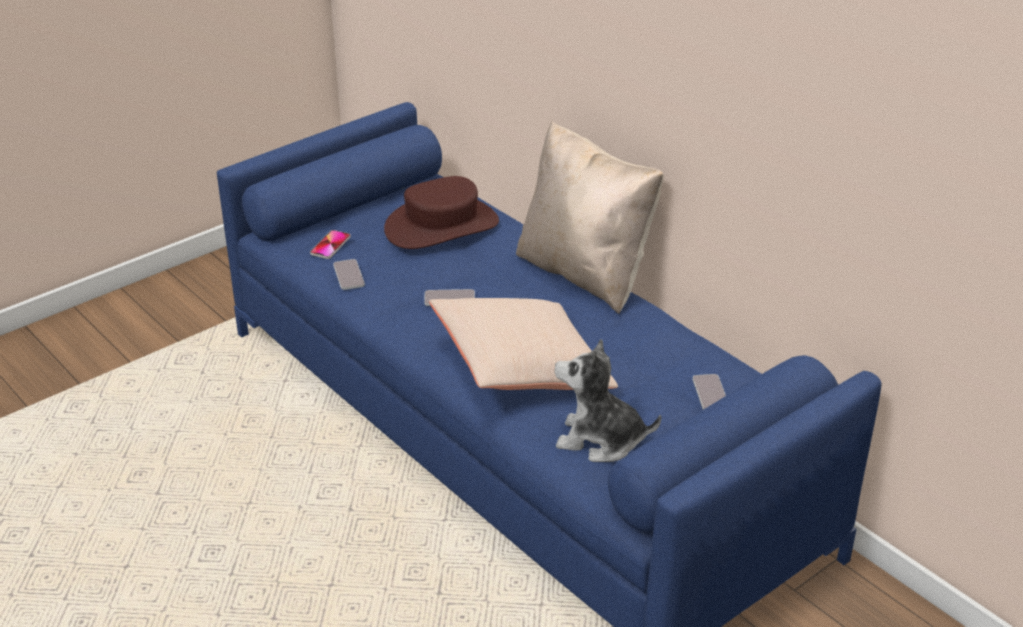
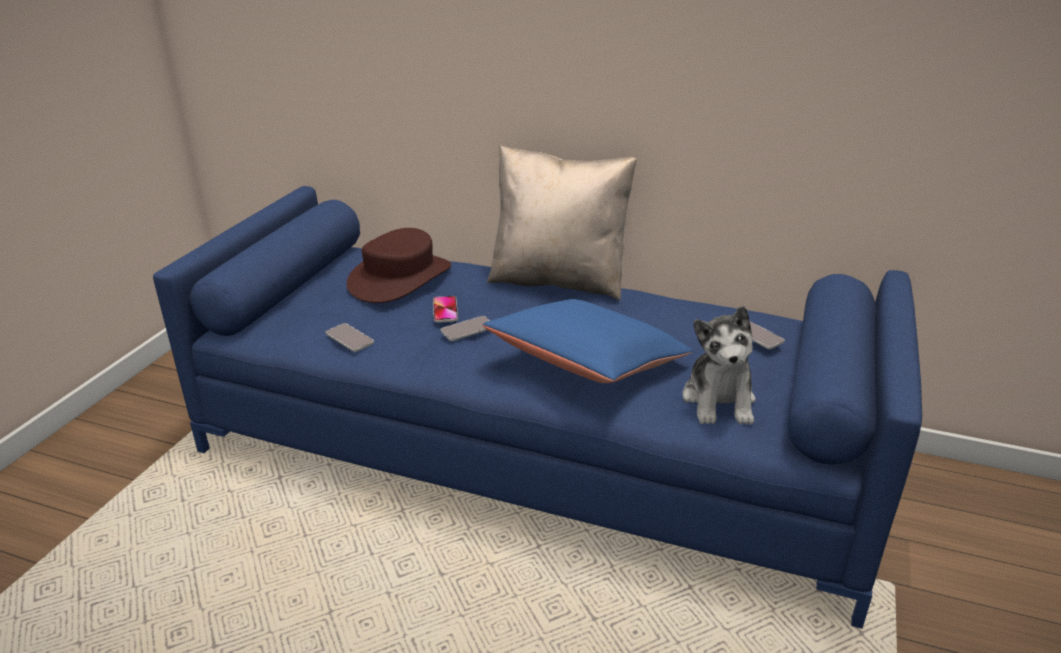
camera: 30 degrees left, 5 degrees down
(330, 245) = (307, 319): phone -> phone (445, 310)
(521, 368) = (588, 365): beige pillow -> blue pillow
(600, 440) = (719, 400): plush toy -> plush toy turned 75 degrees counterclockwise

